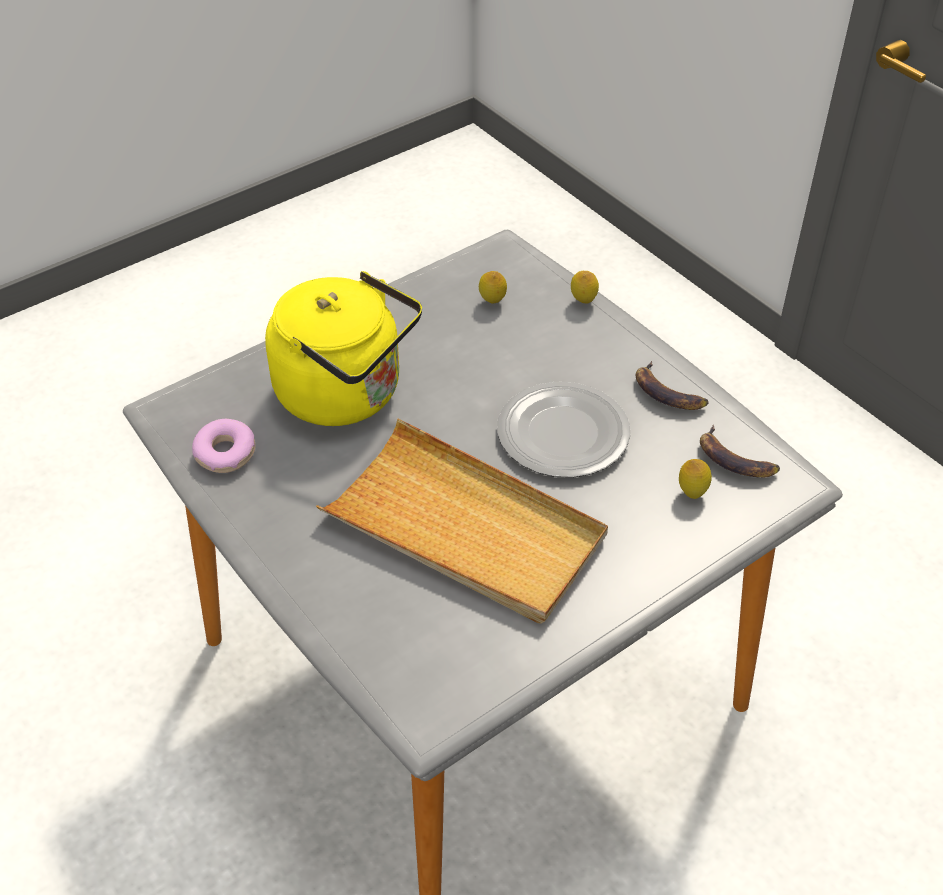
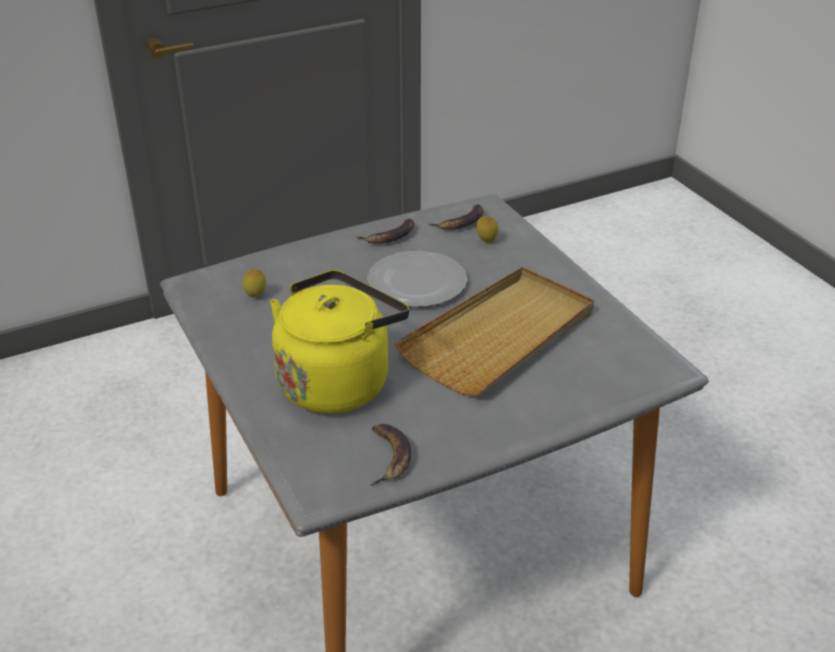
camera: 80 degrees left, 10 degrees down
(225, 453) = (388, 456): donut -> banana
(583, 302) = (276, 255): lemon -> none

